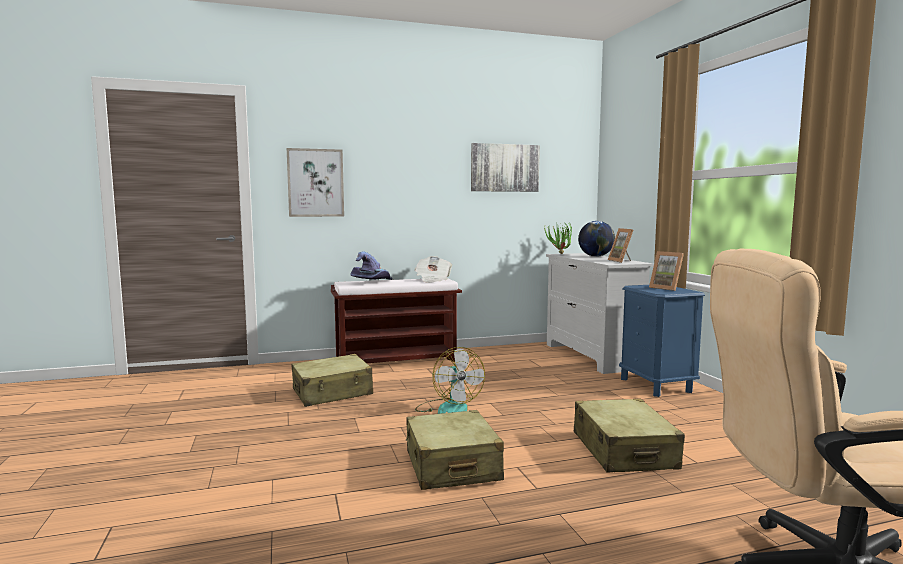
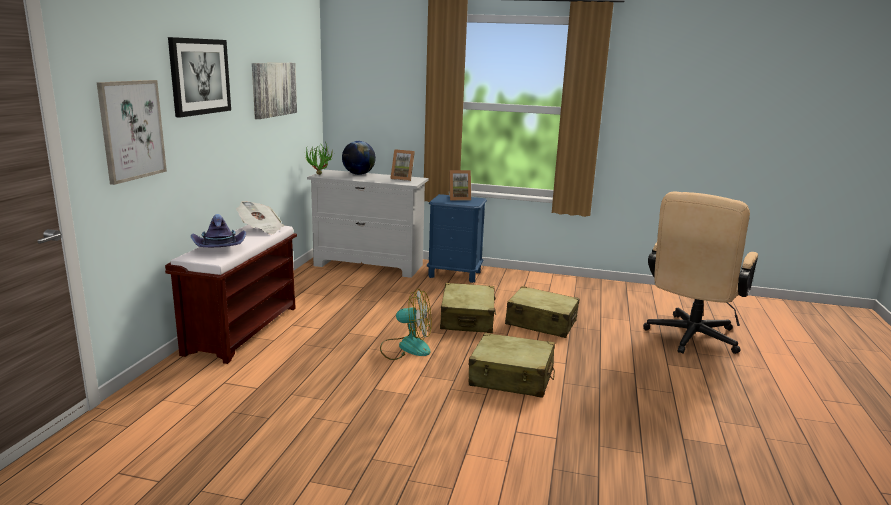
camera: 60 degrees left, 10 degrees up
(332, 392) = (289, 383): beige suitcase -> beige suitcase (467, 319)
(397, 150) = (200, 76): none -> picture

